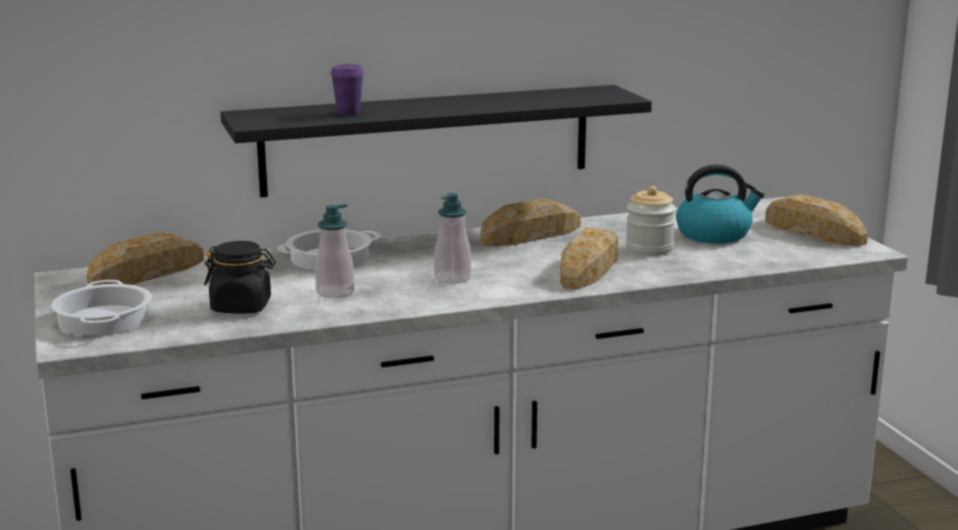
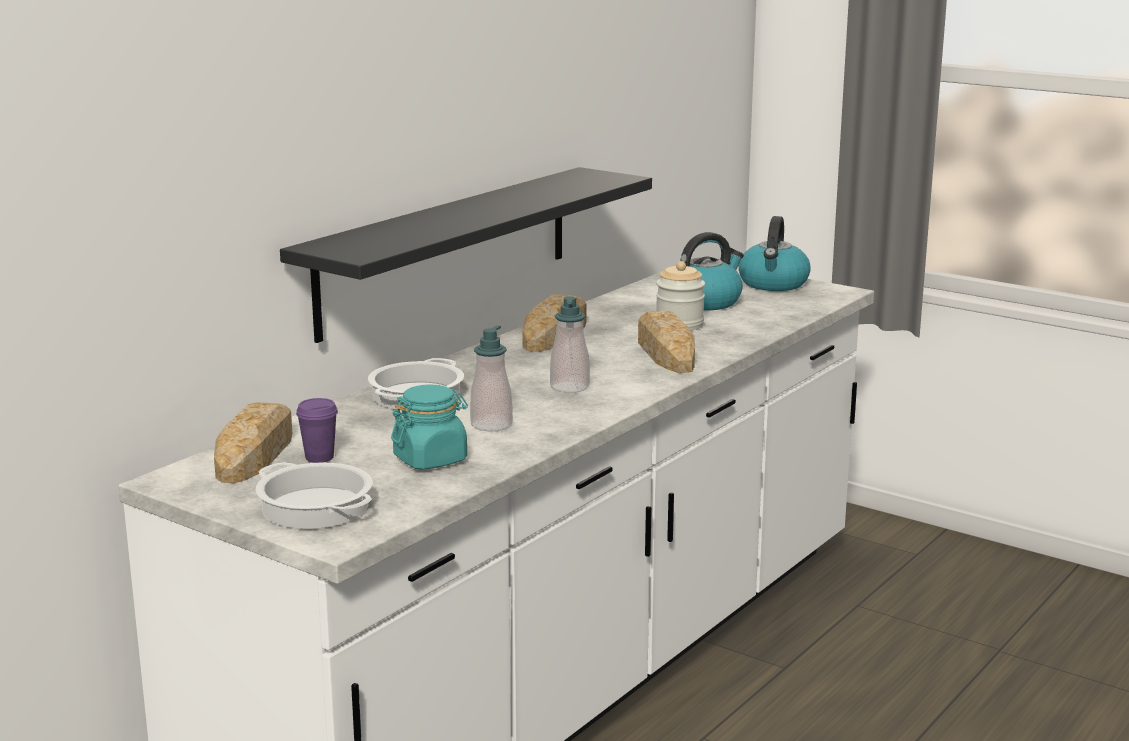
camera: 35 degrees left, 0 degrees up
(241, 307) = (430, 459): black jar -> turquoise jar
(348, 113) = (420, 229): purple cup -> purple cup (319, 457)
(813, 231) = (773, 284): bread -> kettle

